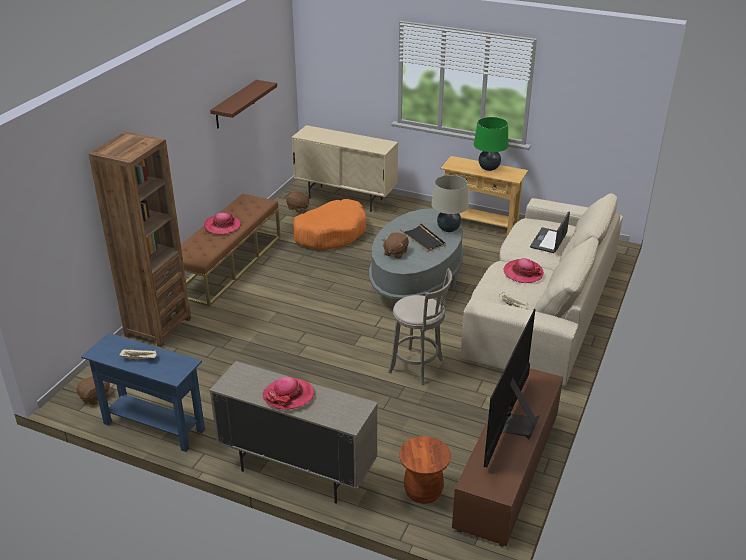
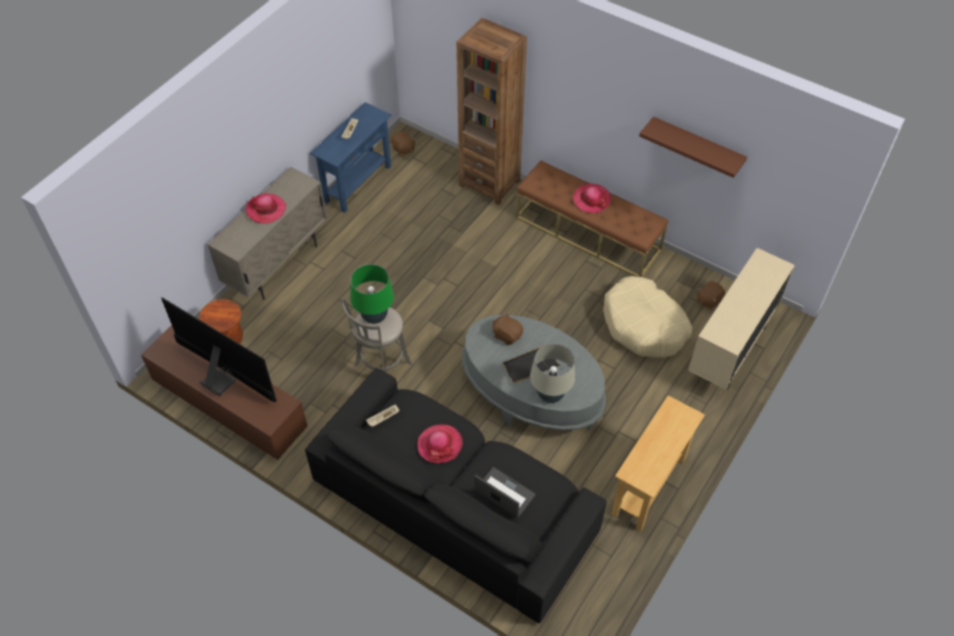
camera: 100 degrees right, 20 degrees up
(330, 233) = (644, 325): orange dog bed -> beige dog bed
(489, 168) = (661, 450): green table lamp -> green table lamp (374, 316)
(541, 306) = (456, 503): beige sofa -> black sofa

